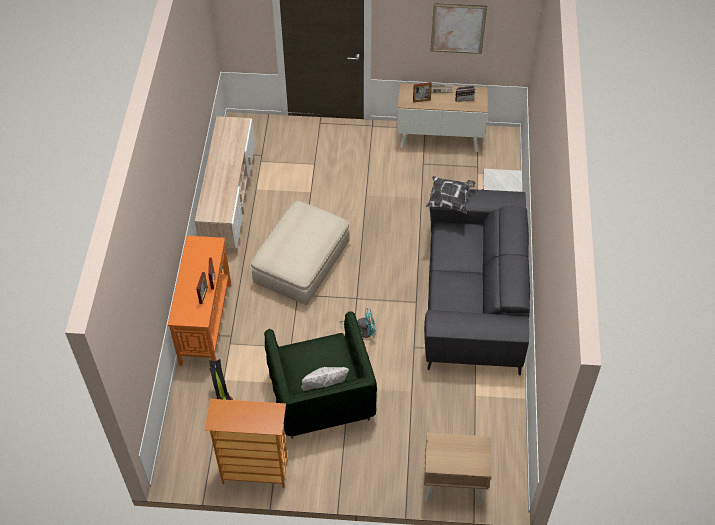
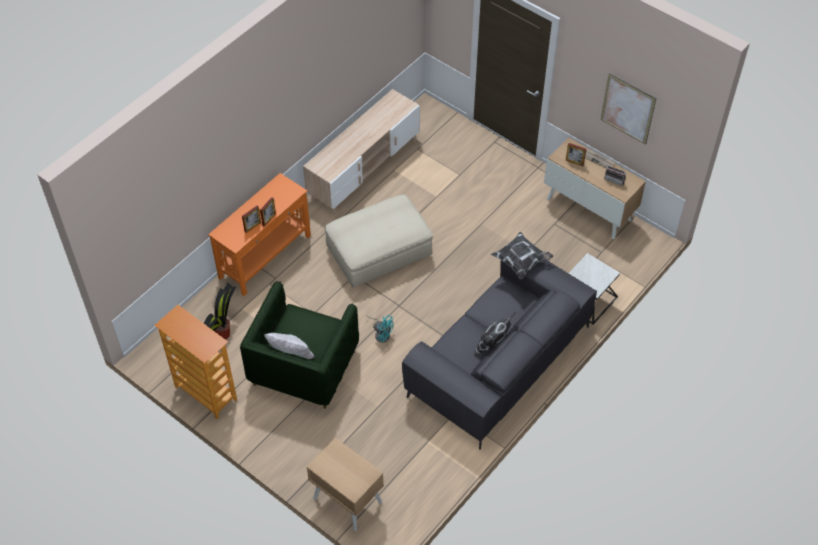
camera: 35 degrees right, 0 degrees up
(478, 282) = (493, 345): none -> pillow

